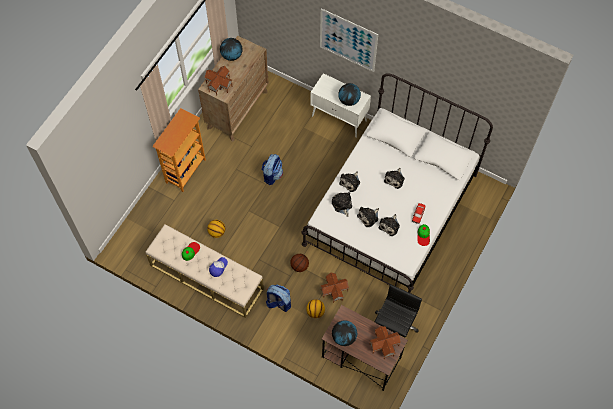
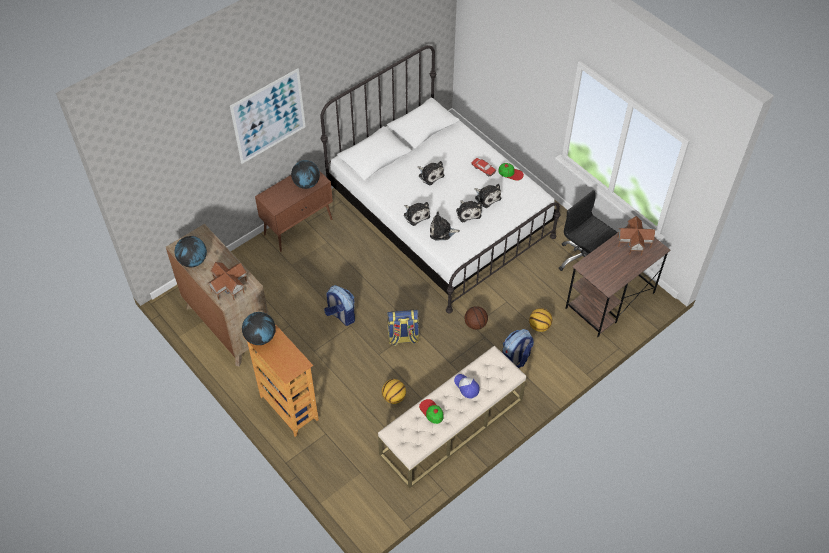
camera: 70 degrees left, 10 degrees down
(268, 221) = (403, 338): none -> backpack
(334, 290) = (519, 300): toy house -> none
(339, 119) = (299, 226): white cabinet -> brown cabinet
(344, 337) = (613, 275): globe -> globe (260, 337)

